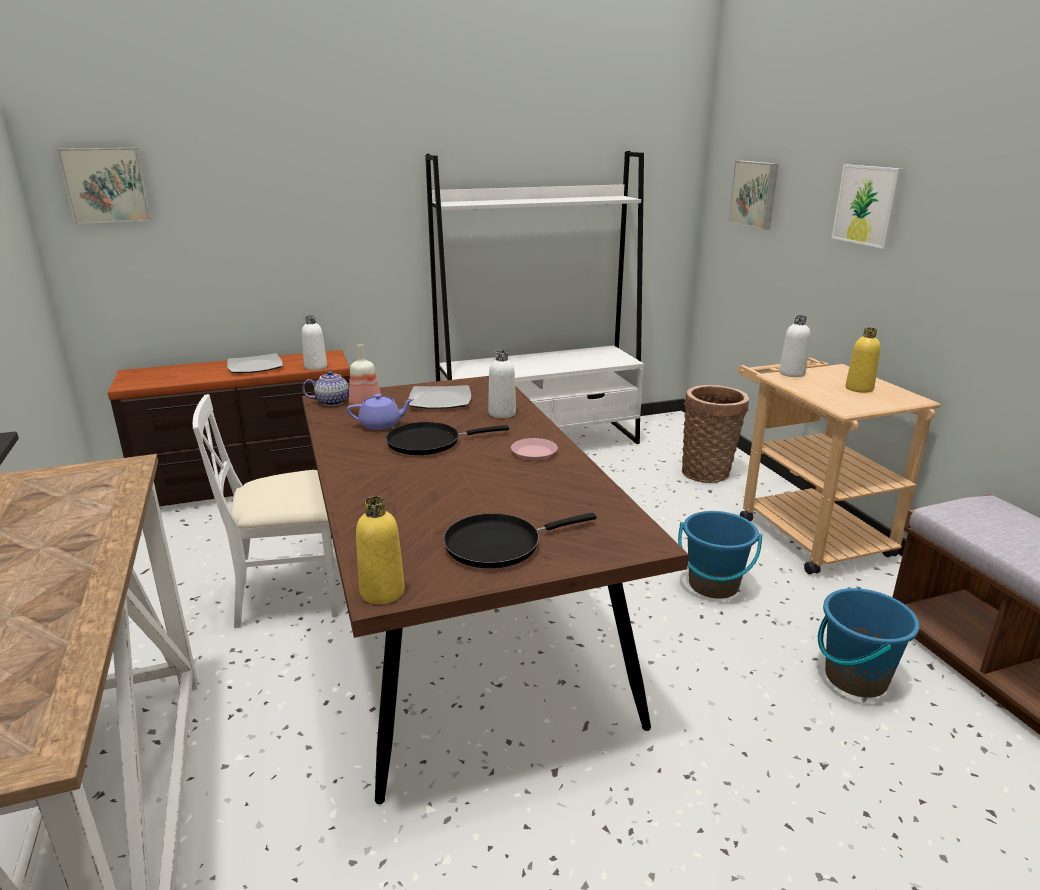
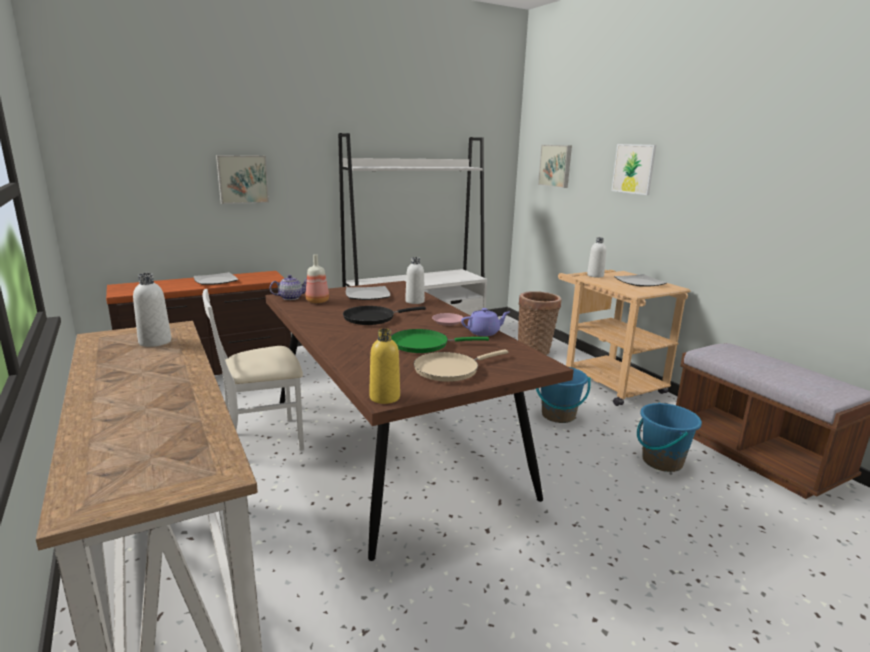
camera: 10 degrees left, 5 degrees down
(106, 185) = (106, 145): picture -> picture (242, 179)
(316, 367) = (262, 280): white bottle -> white bottle (155, 342)
(381, 425) = (333, 309): purple teapot -> purple teapot (484, 332)
(481, 495) = (424, 344): none -> green frying pan
(499, 544) = (450, 369): black frying pan -> beige frying pan
(859, 388) = (639, 282): yellow bottle -> plate

